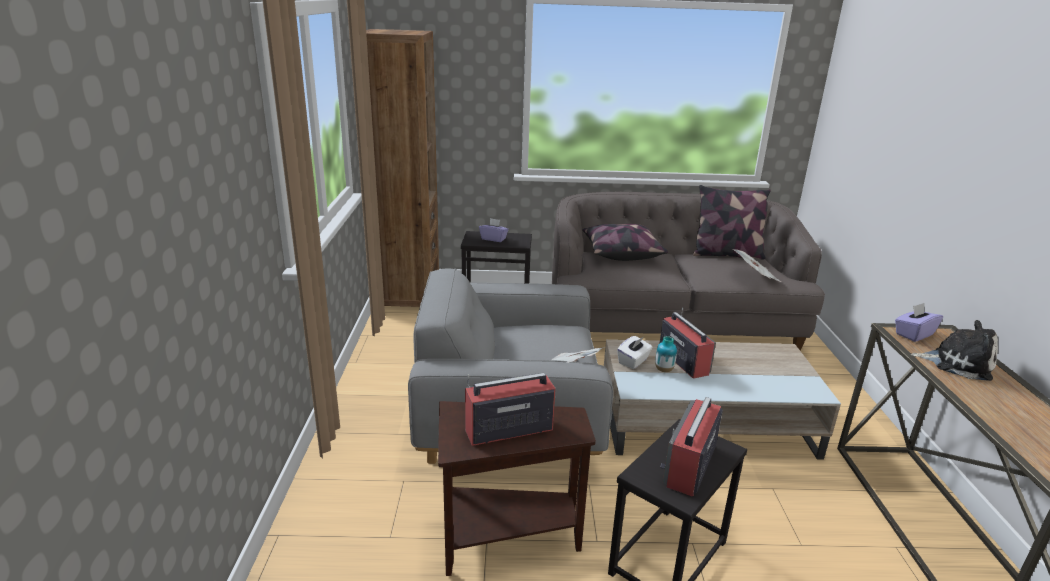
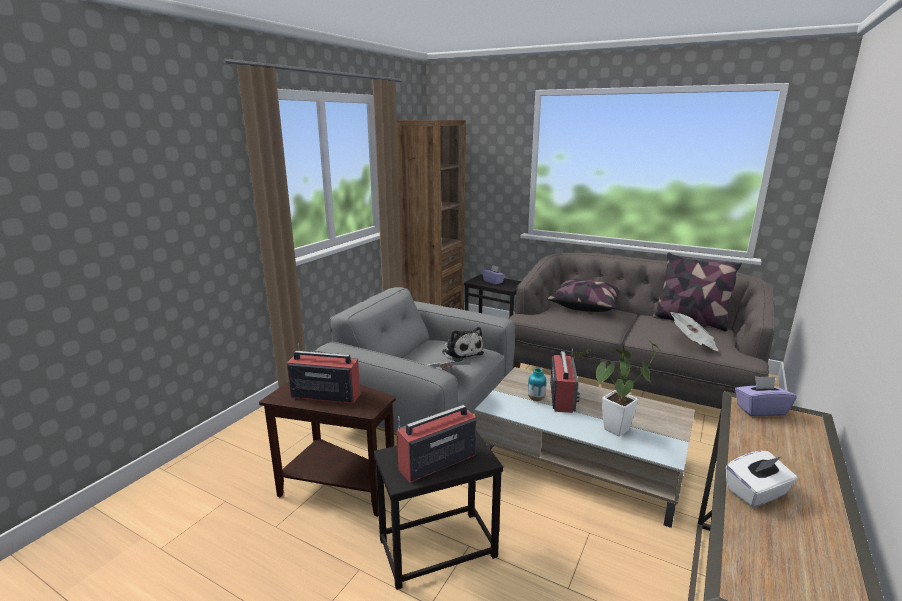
camera: 30 degrees right, 5 degrees down
(633, 361) = (517, 387): white tissue box -> white tissue box (756, 493)
(759, 384) = (612, 432): none -> potted plant
(957, 363) = (777, 447): plush toy -> plush toy (461, 352)

